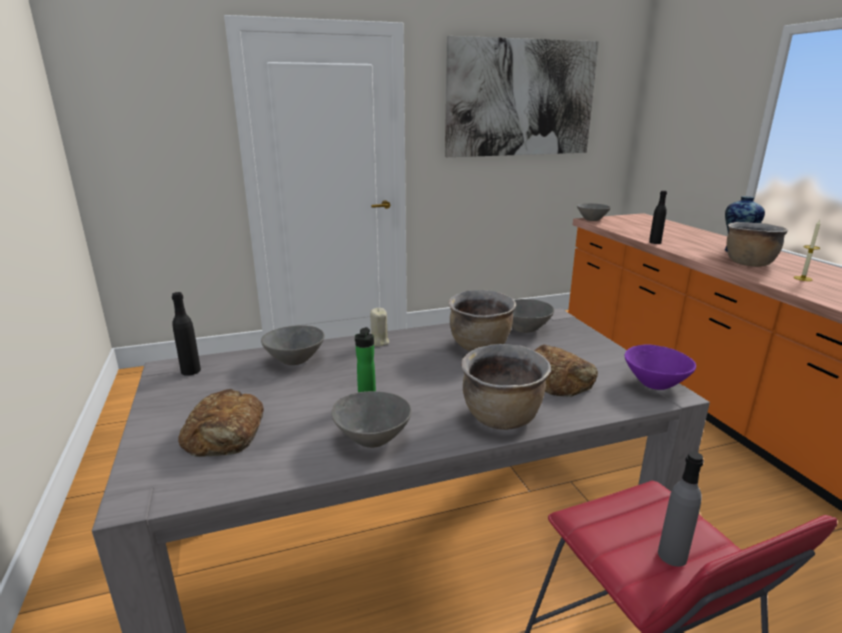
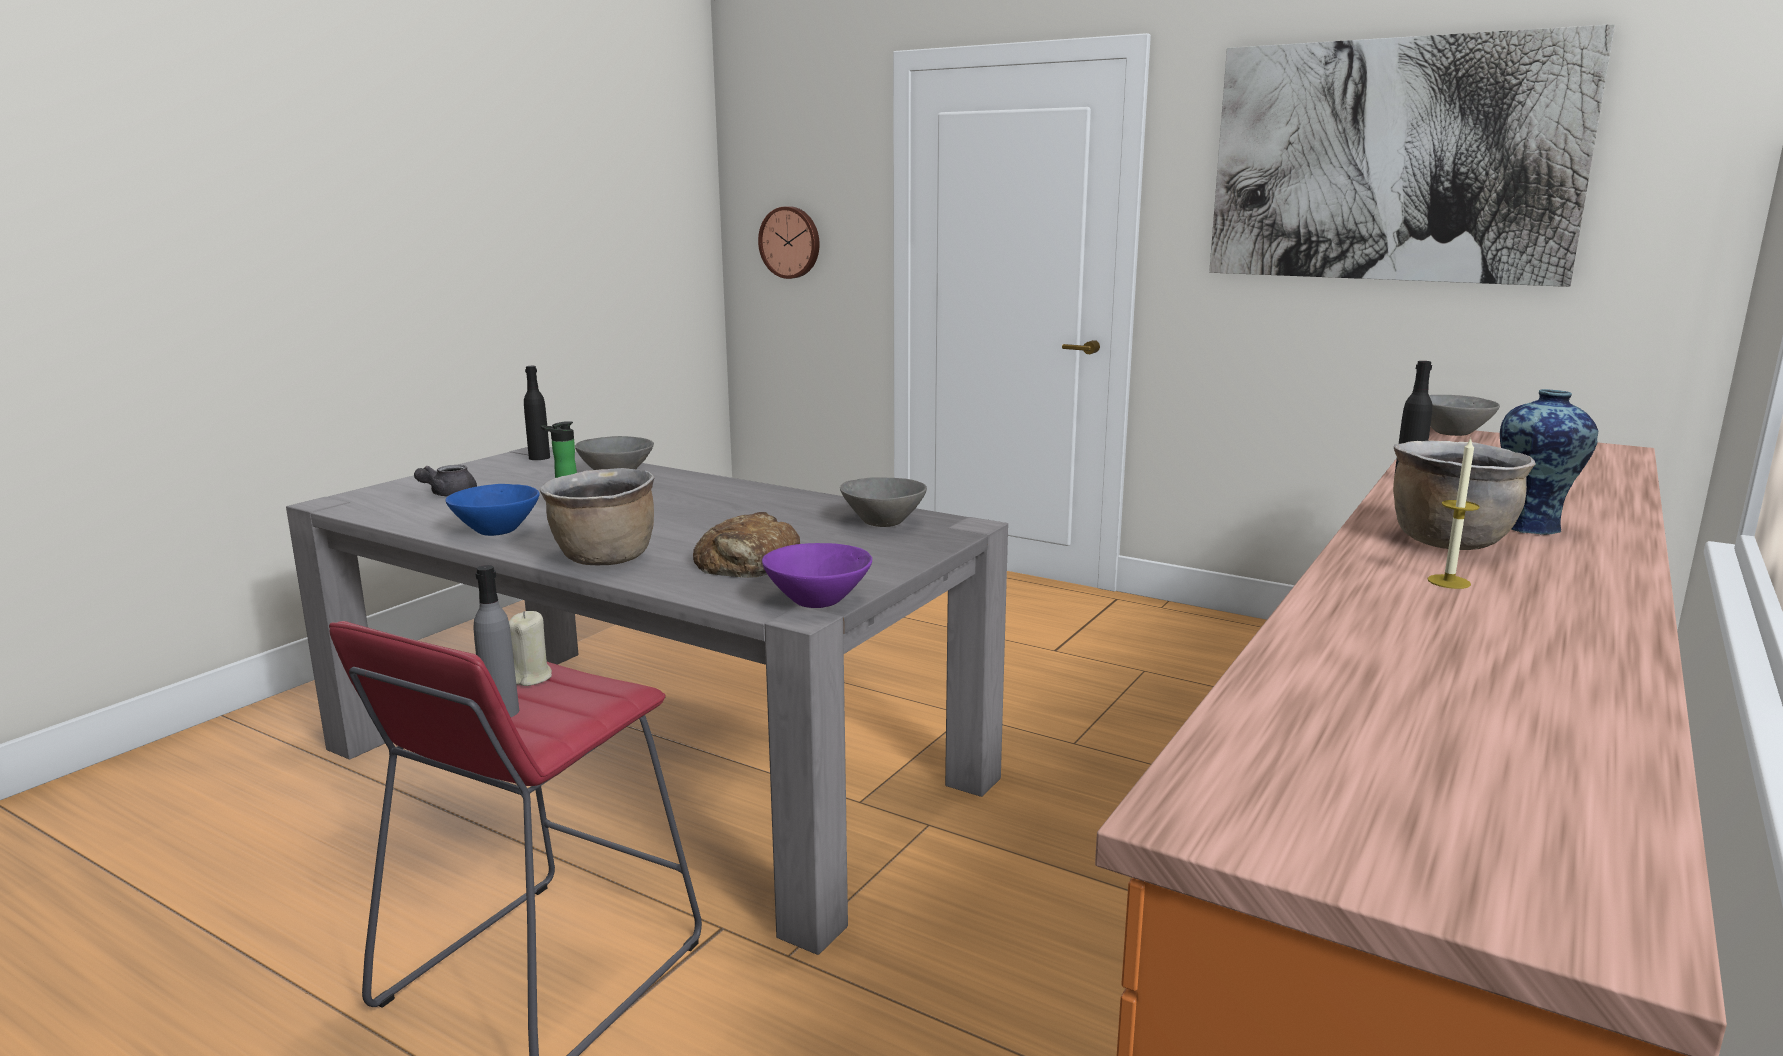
camera: 50 degrees right, 5 degrees down
(145, 157) = (791, 242): none -> wall clock
(225, 433) = (447, 494): bread -> grey teapot
(372, 438) = (498, 530): grey bowl -> blue bowl
(378, 342) = (714, 485): beige candle -> beige candle (531, 678)
(480, 346) = (781, 518): brown cooking pot -> none

